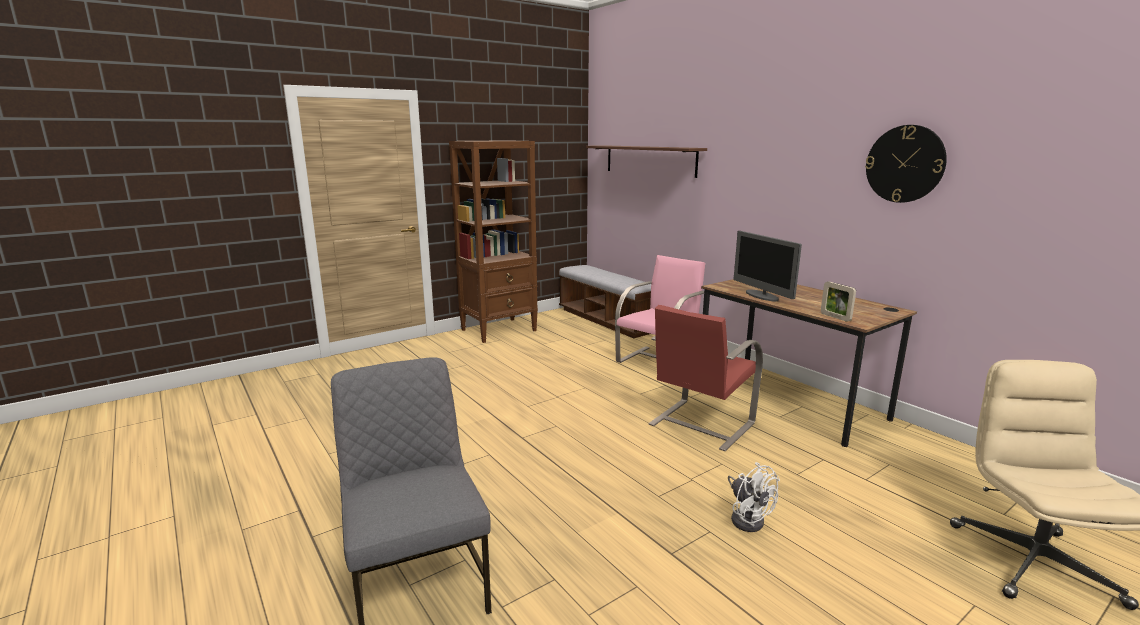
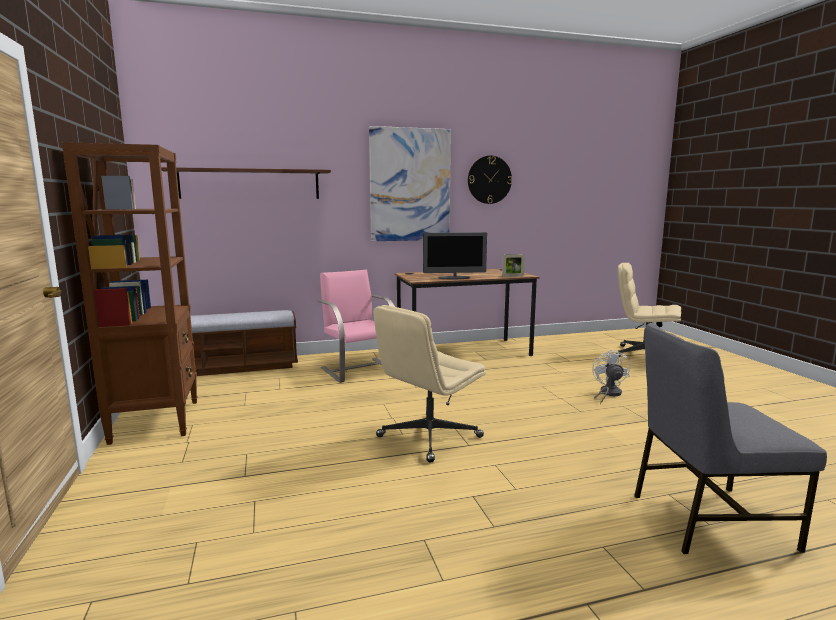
camera: 70 degrees left, 5 degrees down
(527, 418) = (428, 437): none -> beige office chair
(700, 424) = (483, 380): red chair -> none
(747, 518) = (608, 394): white fan -> white fan turned 75 degrees counterclockwise
(787, 167) = (410, 185): none -> picture

